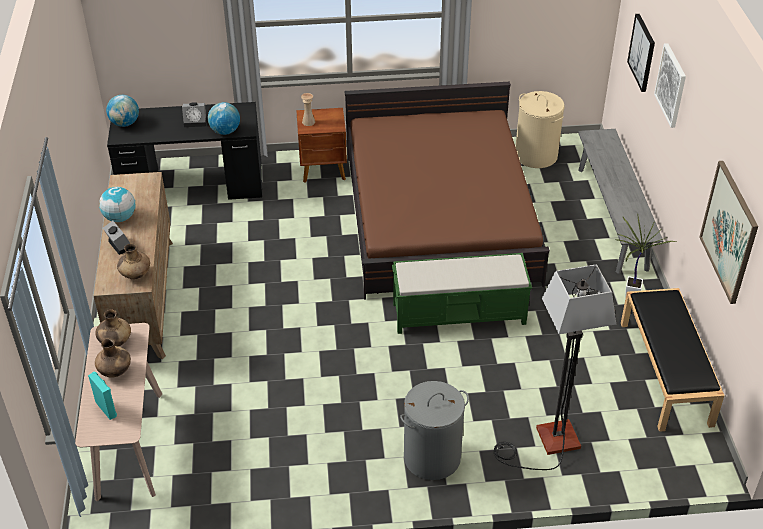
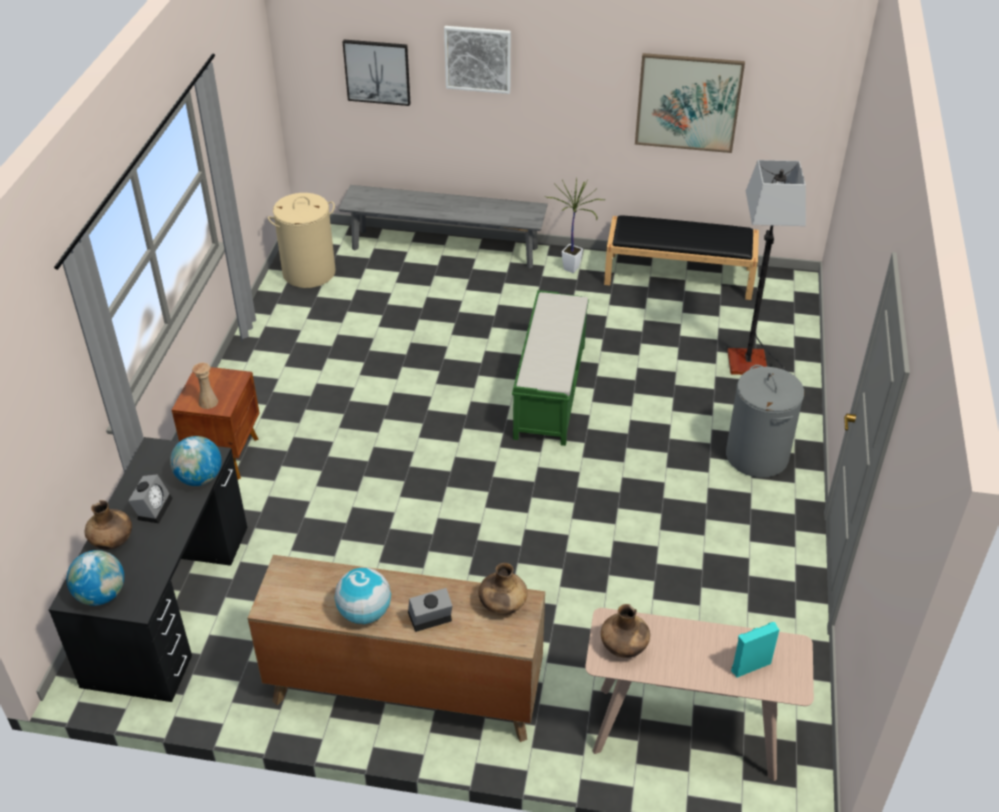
camera: 75 degrees left, 0 degrees up
(115, 371) = (681, 651): brown vase -> brown vase (112, 541)
(439, 217) = (378, 371): brown bed -> none

